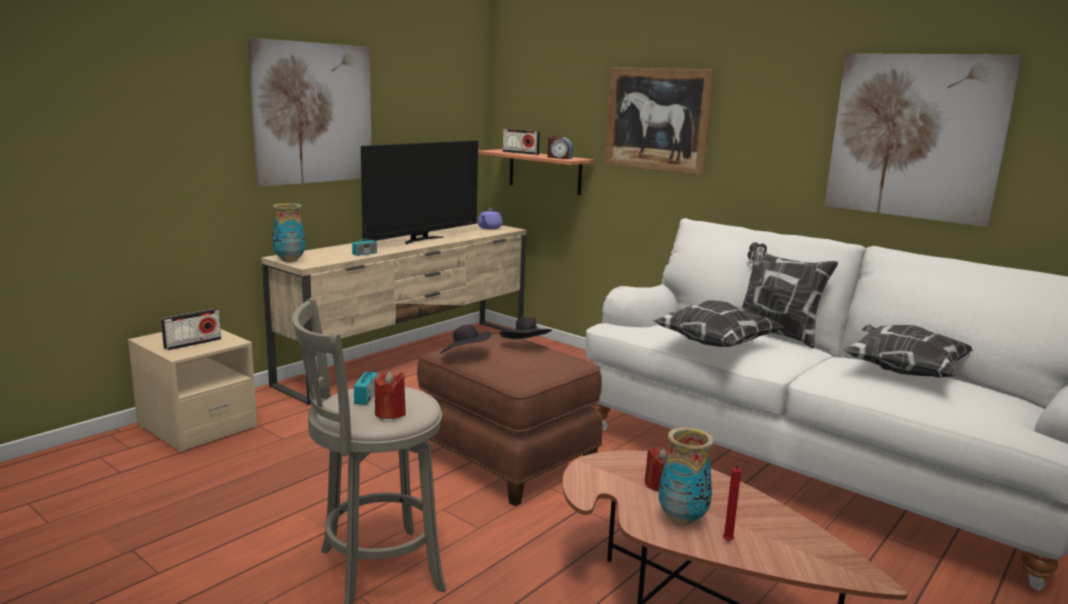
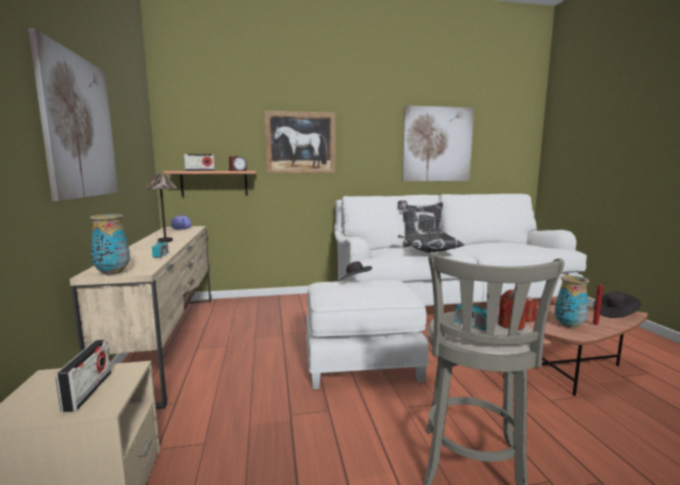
camera: 50 degrees left, 5 degrees down
(421, 240) = (165, 241): television -> table lamp
(466, 355) = (347, 297): black hat -> black hat (614, 313)
(506, 458) = (361, 362): brown ottoman -> white ottoman
(902, 372) = (494, 243): pillow -> none

